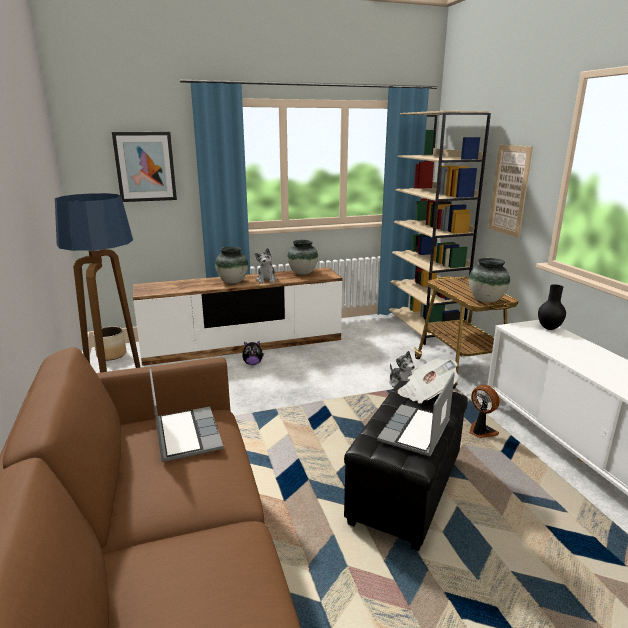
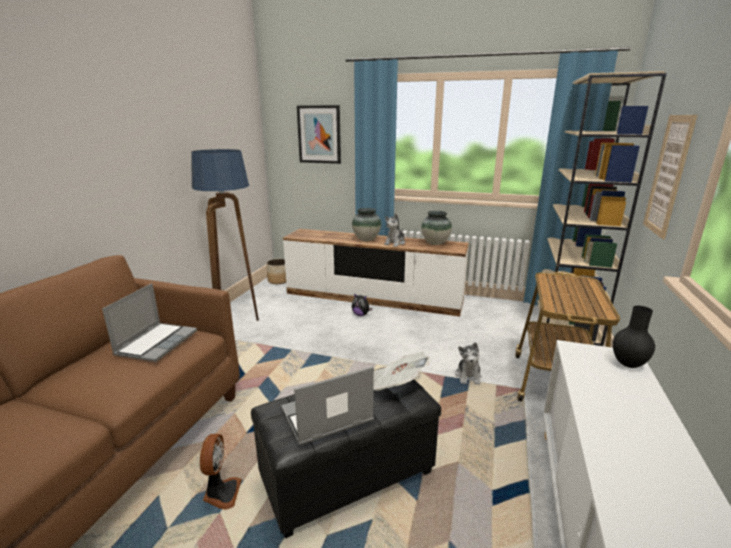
camera: 35 degrees right, 0 degrees up
(481, 432) = (496, 459): fan -> fan (221, 494)
(486, 300) = (572, 308): vase -> none

